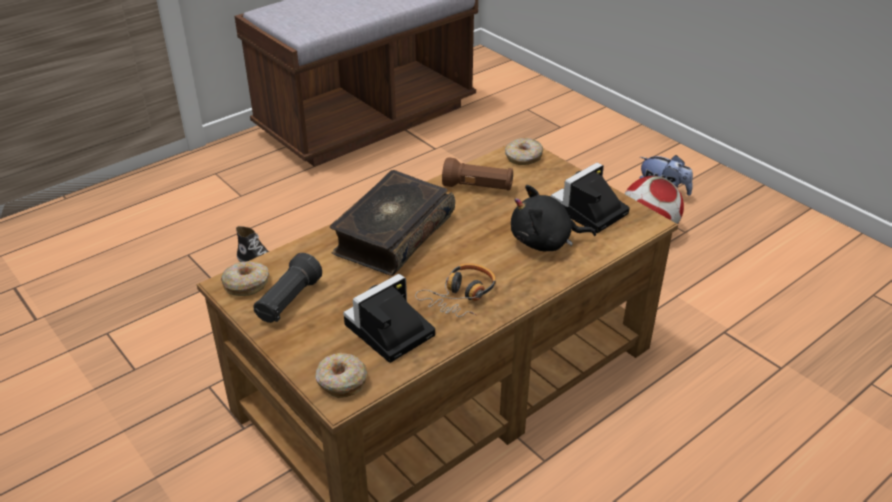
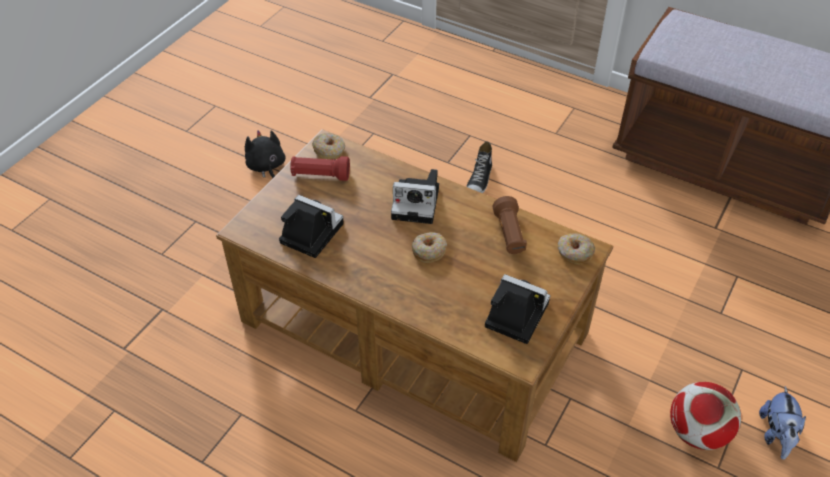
camera: 70 degrees right, 10 degrees up
(288, 301) = (320, 175): black flashlight -> red flashlight
(341, 381) = (255, 225): donut -> donut (429, 251)
(392, 235) = (418, 203): book -> camera
(461, 297) = (362, 261): headphones -> none
(545, 242) = (454, 294): black plush toy -> black plush toy (266, 167)

